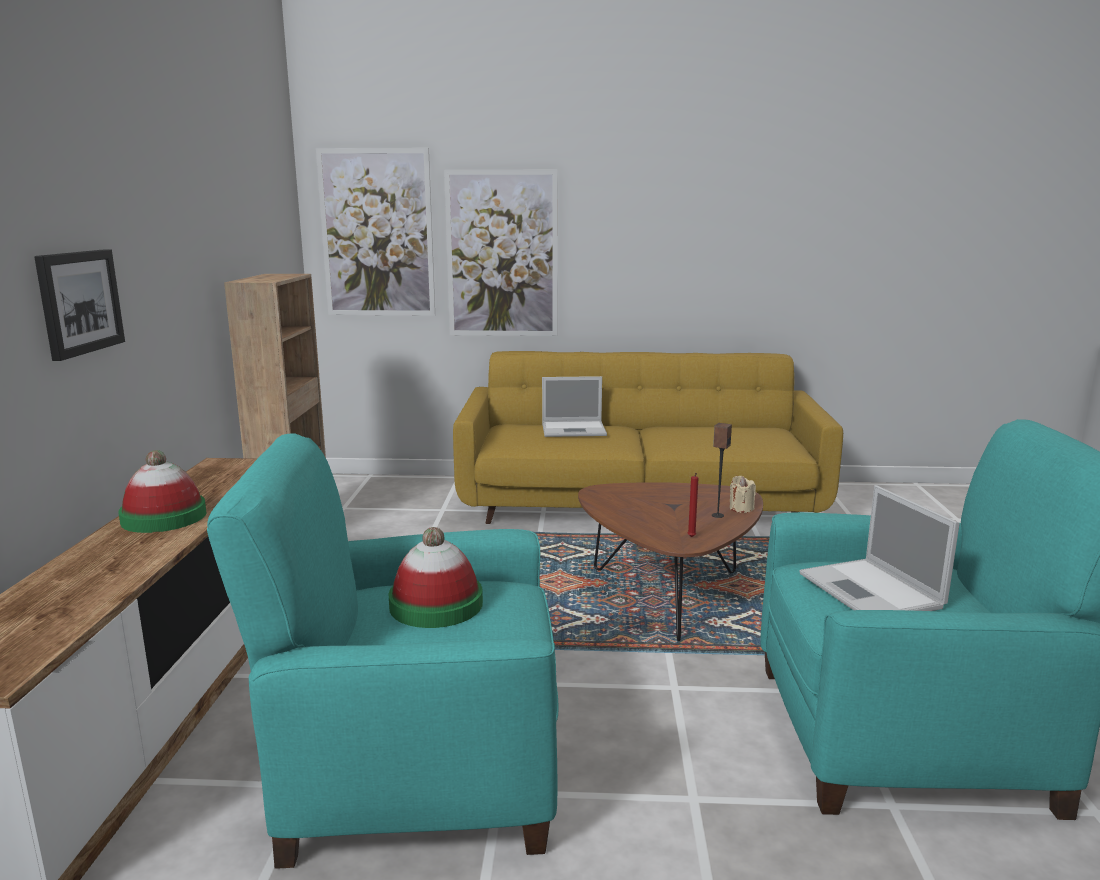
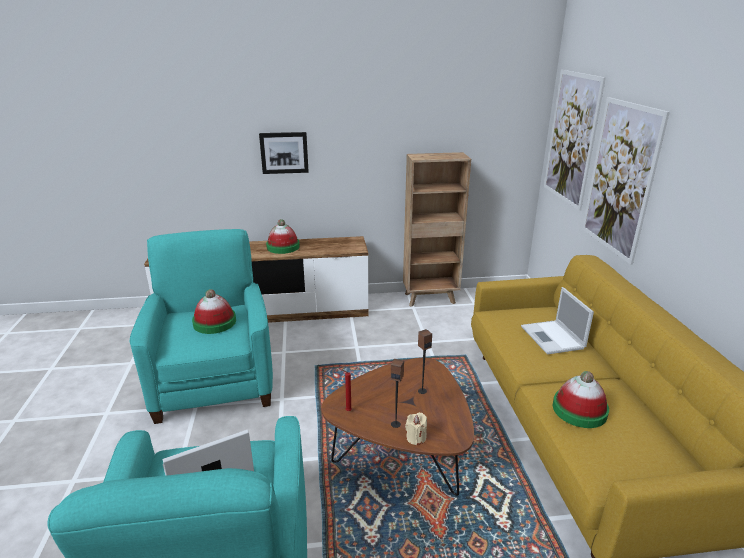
camera: 80 degrees right, 10 degrees up
(653, 498) = (422, 391): none -> speaker
(703, 439) = (579, 410): none -> hat

